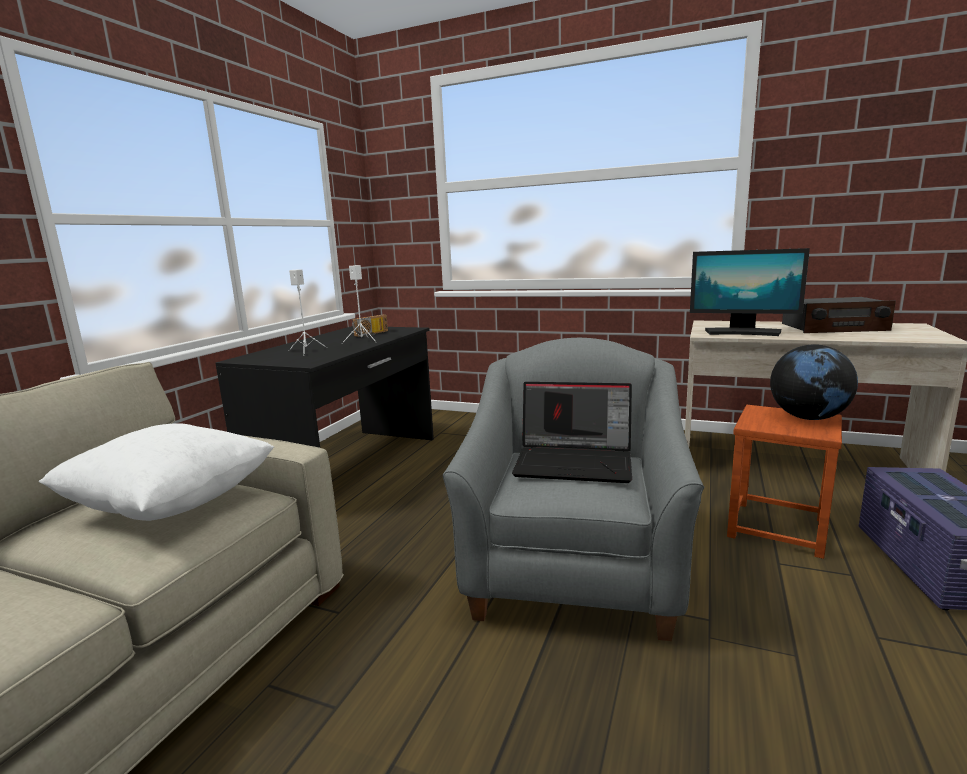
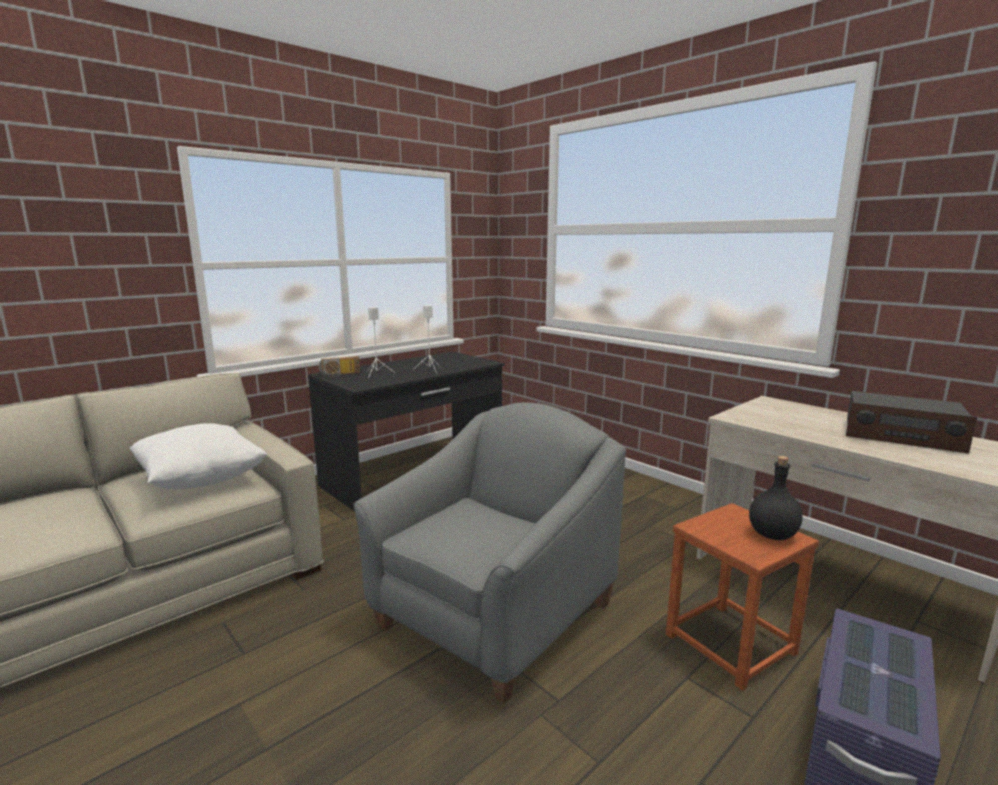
camera: 25 degrees right, 0 degrees up
(372, 334) = (449, 363): radio -> radio (340, 374)
(575, 462) = (483, 520): laptop -> none
(742, 332) = (776, 422): monitor -> none
(808, 418) = (771, 534): globe -> black bottle

